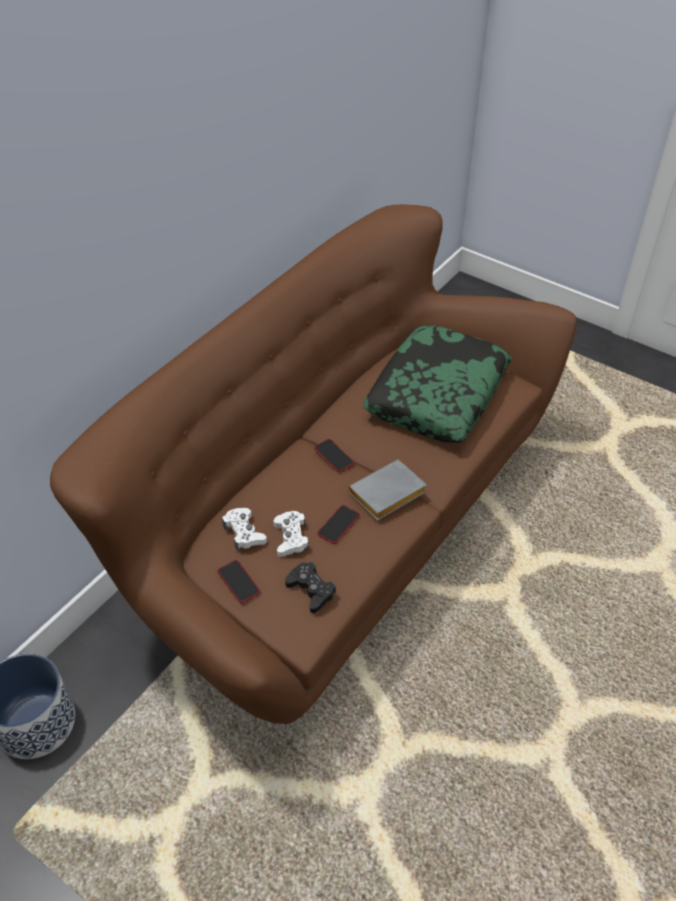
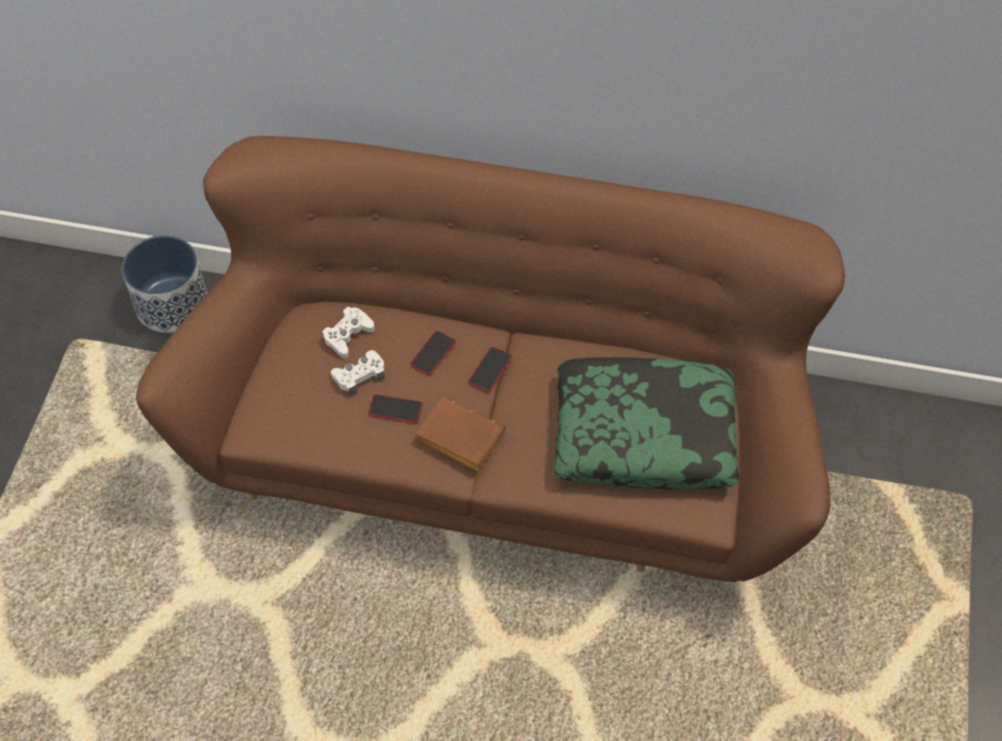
camera: 65 degrees right, 10 degrees up
(238, 582) = (288, 356): phone -> phone (433, 353)
(311, 590) = (304, 417): black game controller -> none
(387, 496) = (456, 438): grey book -> brown book

